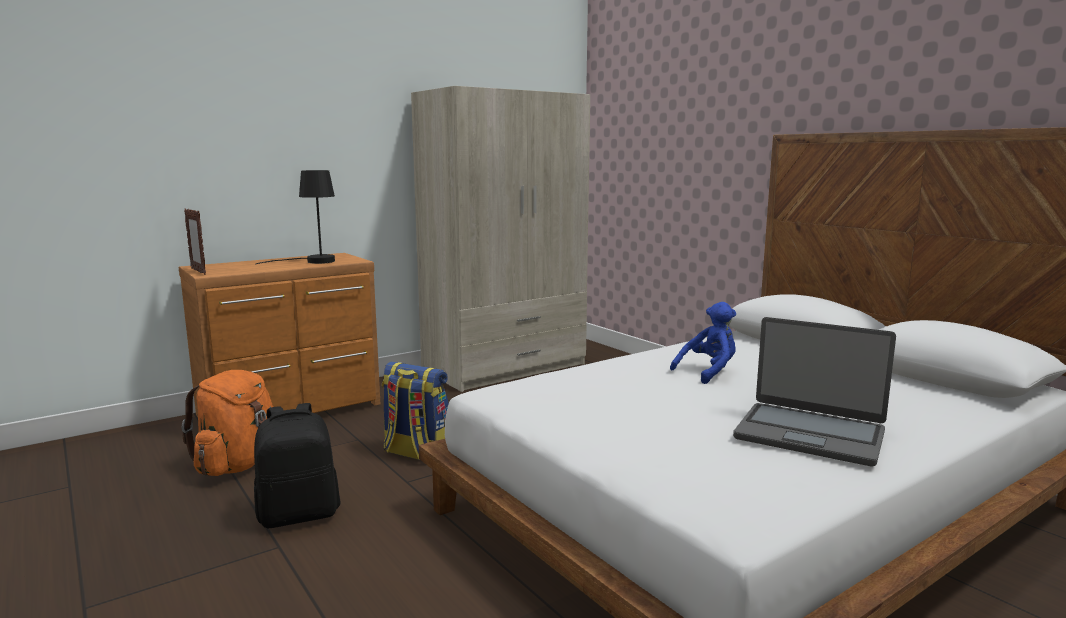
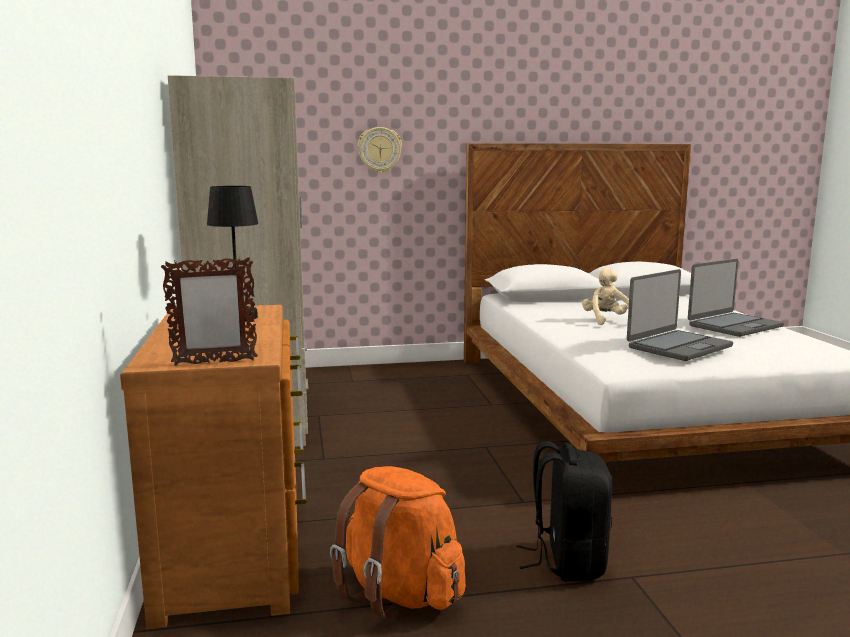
camera: 65 degrees left, 0 degrees up
(416, 453) = (458, 489): backpack -> none
(599, 405) = (678, 347): none -> laptop
(702, 144) = (379, 150): none -> wall clock
(708, 372) = (606, 321): blue plush toy -> beige plush toy

